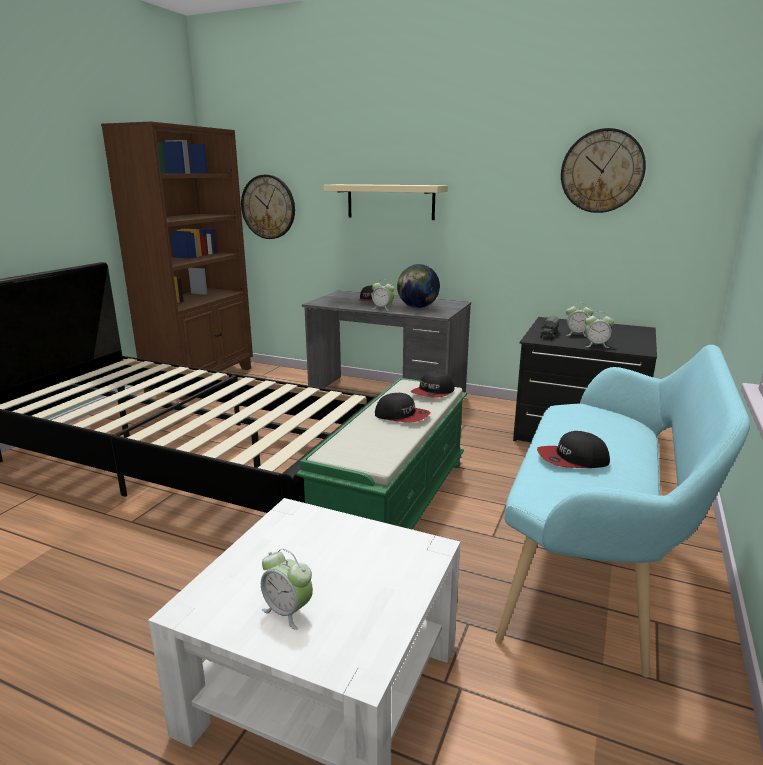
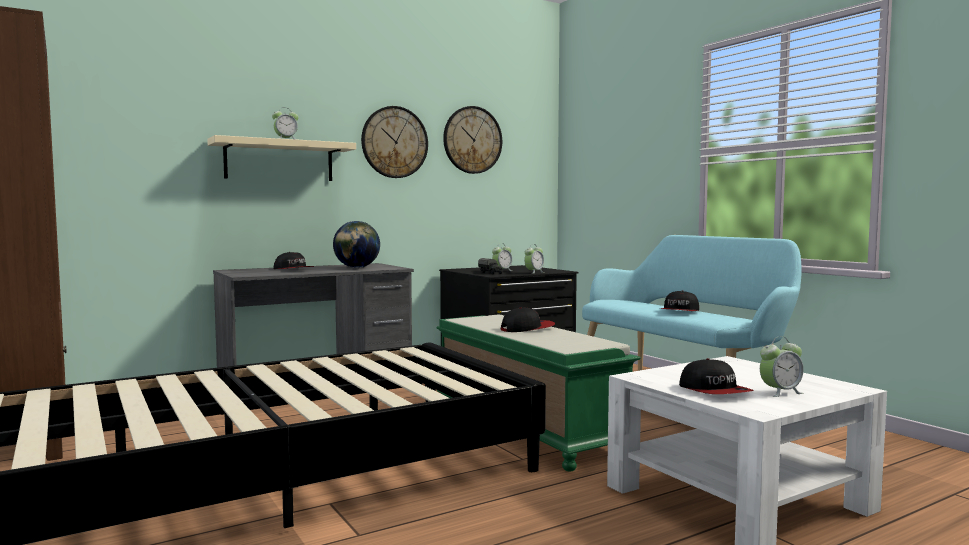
camera: 55 degrees left, 15 degrees down
(268, 207) = (88, 164): wall clock -> wall clock (394, 142)
(382, 308) = (331, 271): alarm clock -> alarm clock (286, 139)
(433, 392) = (495, 318): cap -> cap (714, 391)

